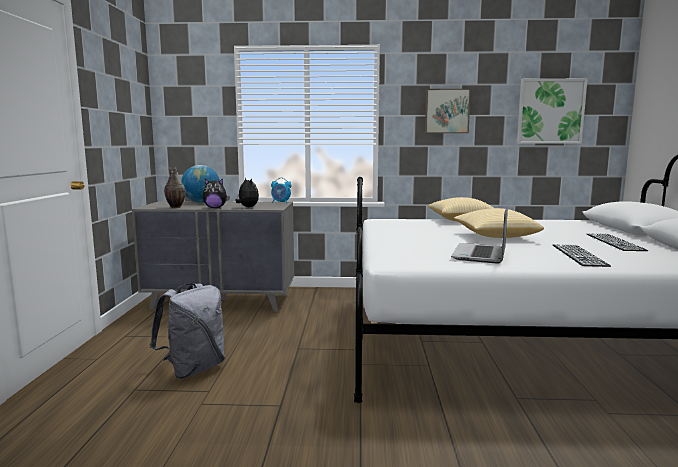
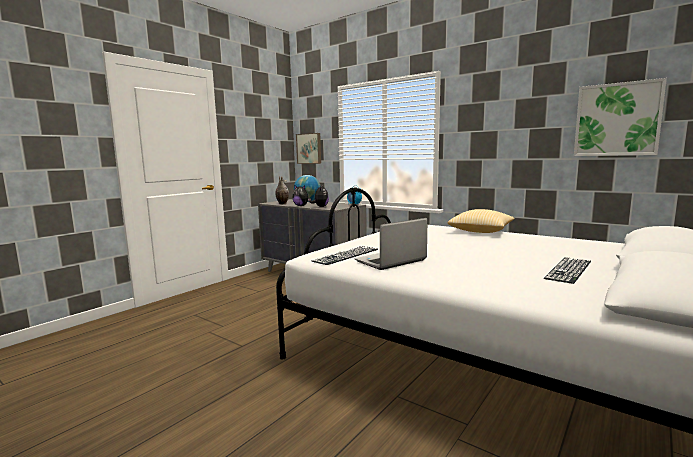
camera: 35 degrees right, 0 degrees up
(193, 369) = (235, 311): grey backpack -> none
(446, 111) = (499, 126): picture -> picture (309, 148)
(495, 236) = (459, 248): pillow -> none
(579, 255) = (478, 275): keyboard -> keyboard (346, 255)

